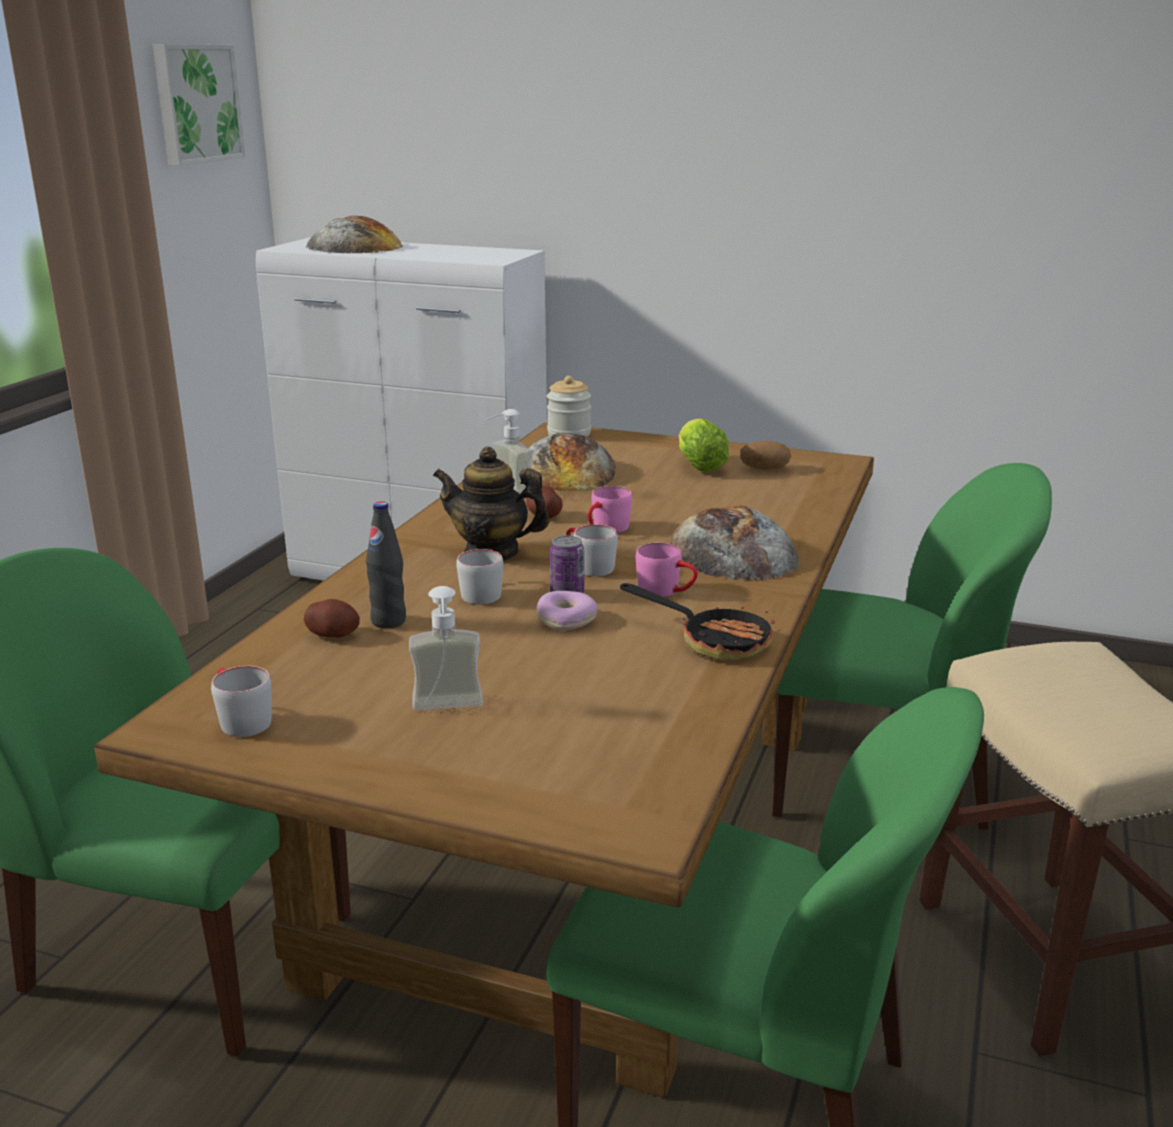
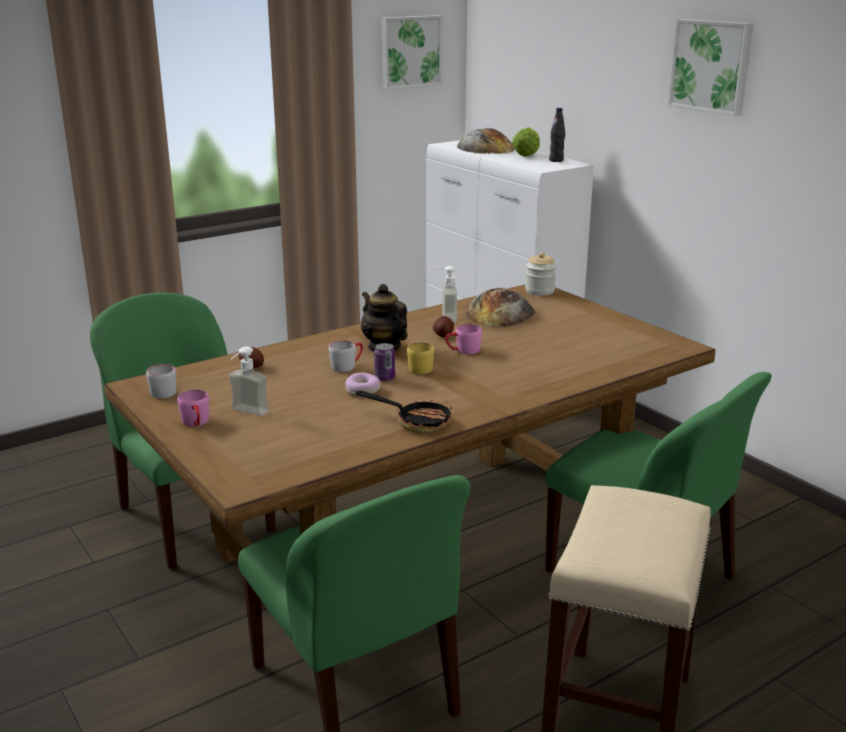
camera: 35 degrees right, 0 degrees up
(388, 621) = (284, 367): black bottle -> black bottle (556, 160)
(588, 566) = (419, 367): grey mug -> yellow mug
(667, 591) = (437, 391): pink mug -> pink mug (197, 423)
(698, 465) = (584, 327): lettuce -> lettuce (527, 154)
(713, 640) = (415, 421): frying pan -> frying pan turned 45 degrees counterclockwise
(729, 91) = (712, 66): none -> picture
(733, 552) = (510, 381): bread -> none
(765, 469) = (623, 339): potato -> none

